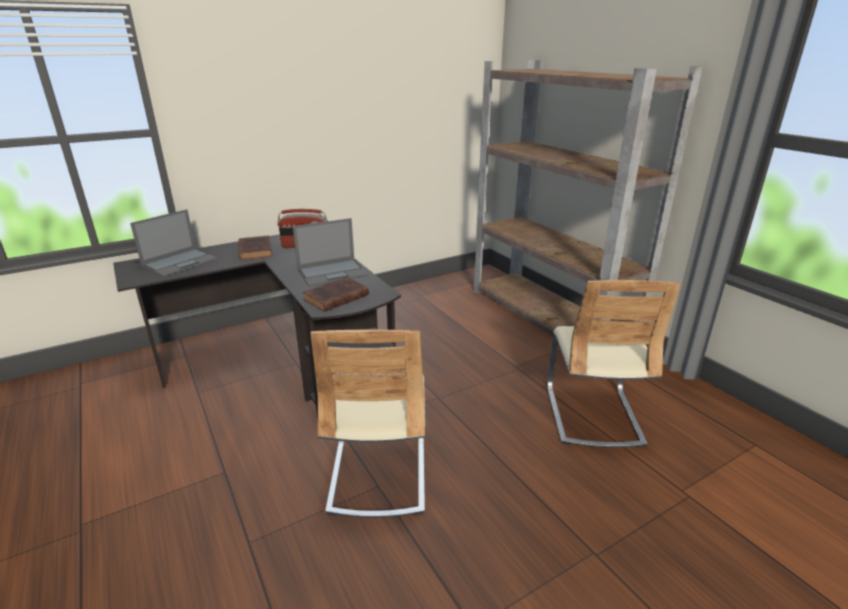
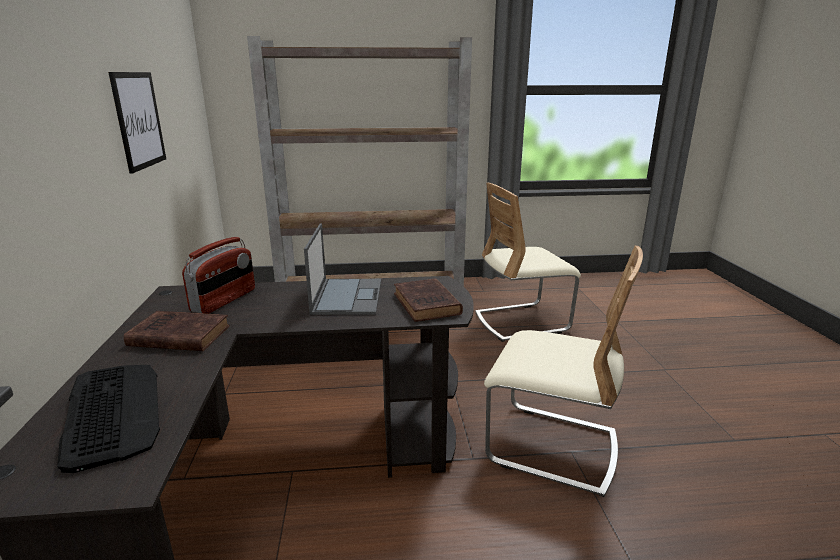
camera: 65 degrees left, 5 degrees down
(180, 262) = (113, 412): laptop -> keyboard
(372, 124) = (139, 120): none -> picture
(592, 414) = (521, 322): beige chair -> beige chair turned 135 degrees clockwise

